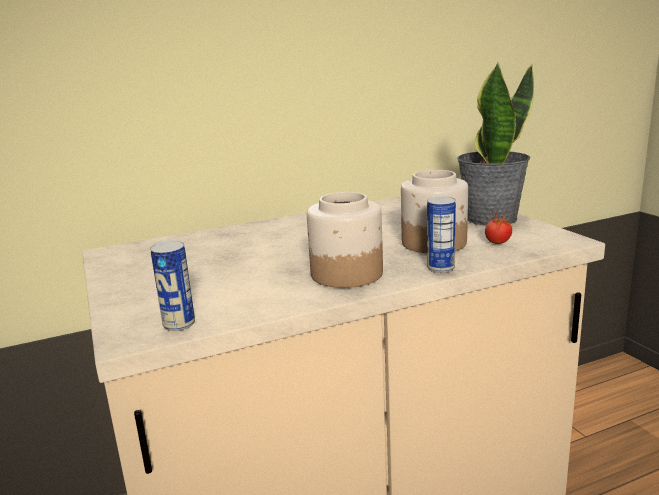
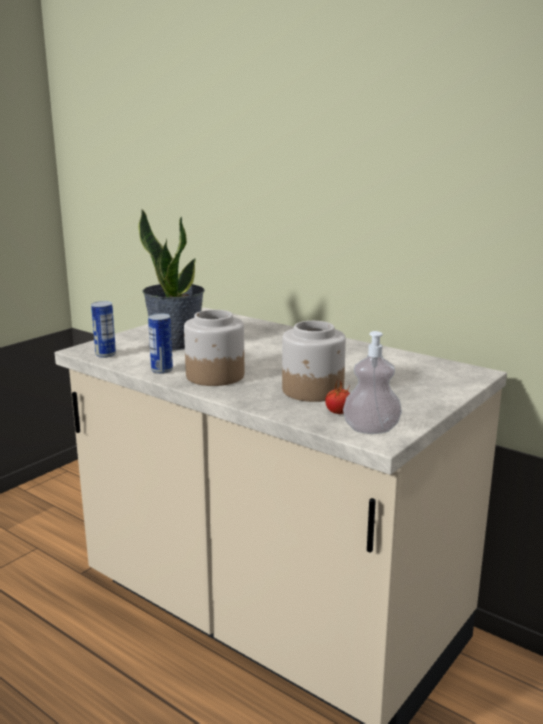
camera: 60 degrees right, 0 degrees up
(440, 268) = (252, 401): can -> can (162, 370)
(490, 218) = (413, 401): potted plant -> potted plant (175, 343)
(544, 239) = (371, 429): none -> soap dispenser

